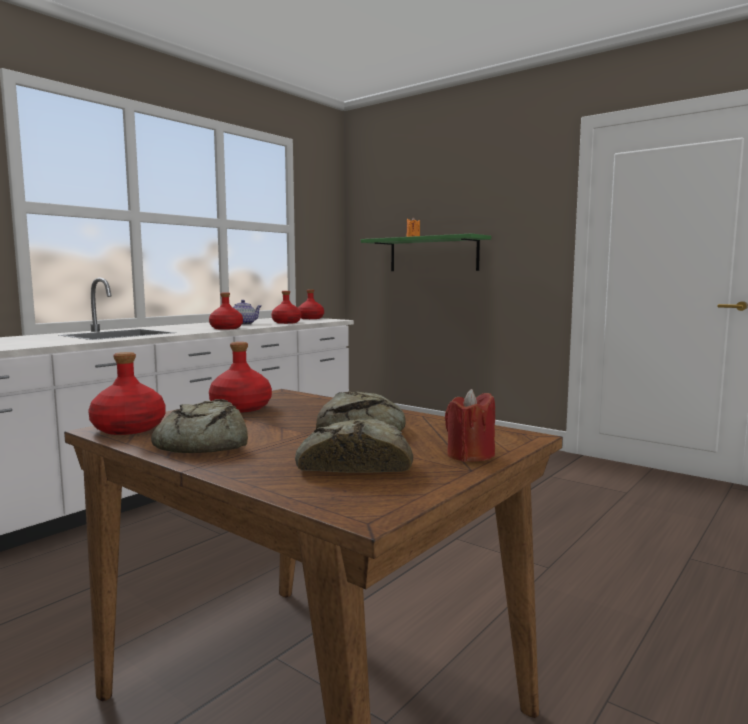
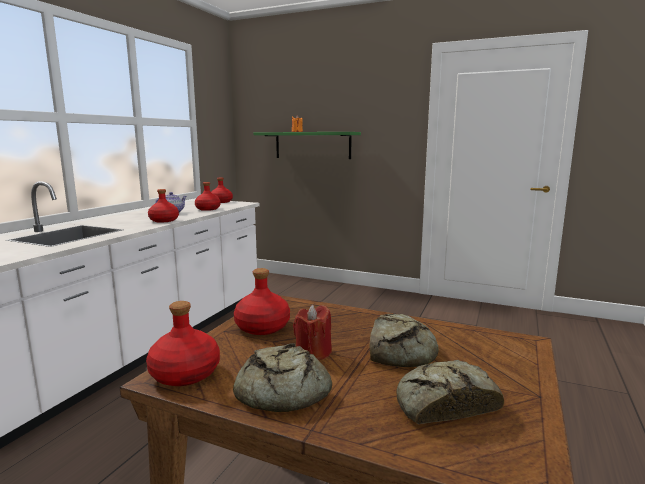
camera: 15 degrees left, 5 degrees up
(470, 455) = (518, 375): red candle -> red candle (313, 353)

